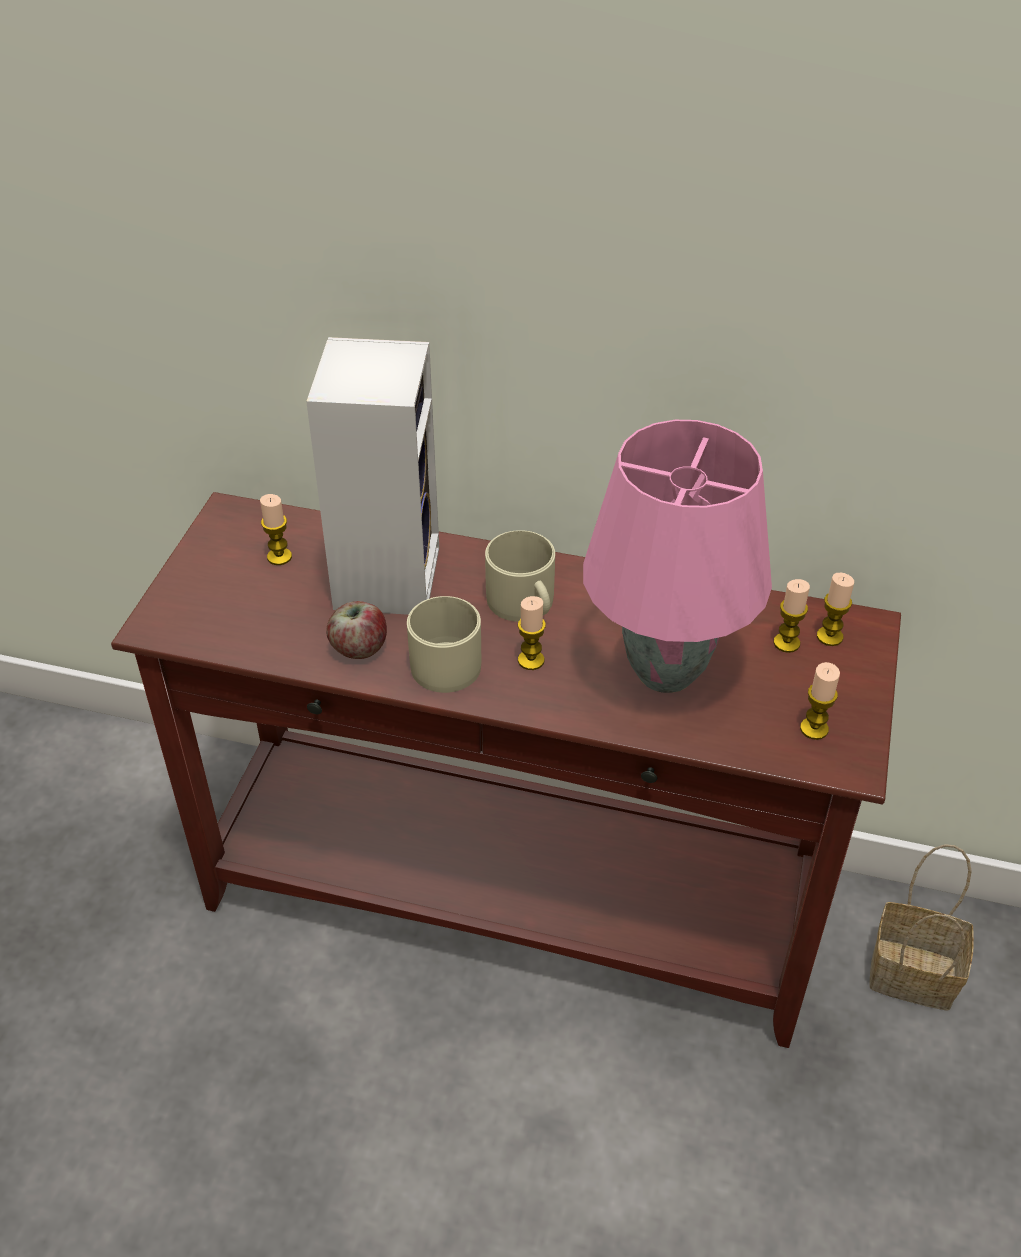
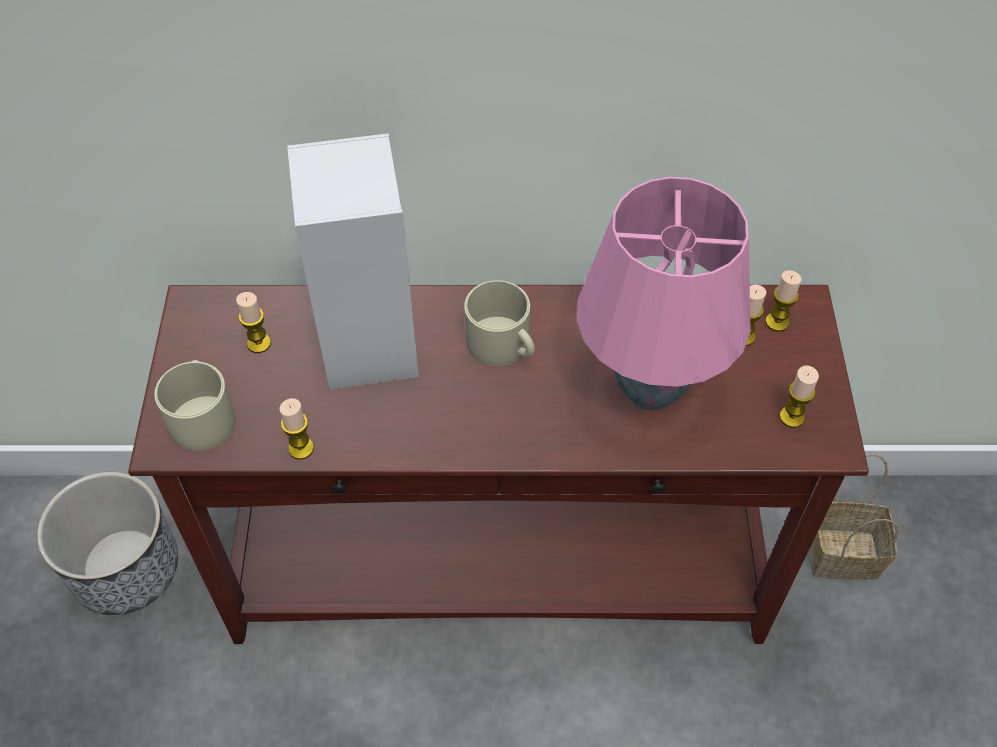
camera: 15 degrees left, 10 degrees up
(123, 813) = (126, 569): none -> planter
(359, 648) = (368, 425): apple -> none
(447, 659) = (453, 419): beige mug -> beige mug (202, 415)
(531, 660) = (528, 403): candle -> candle (301, 448)

